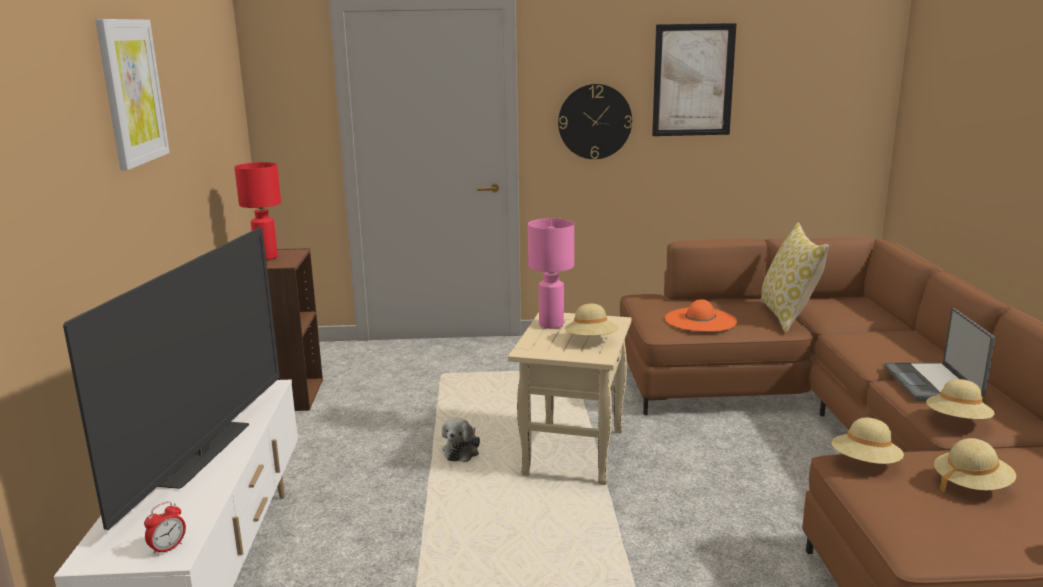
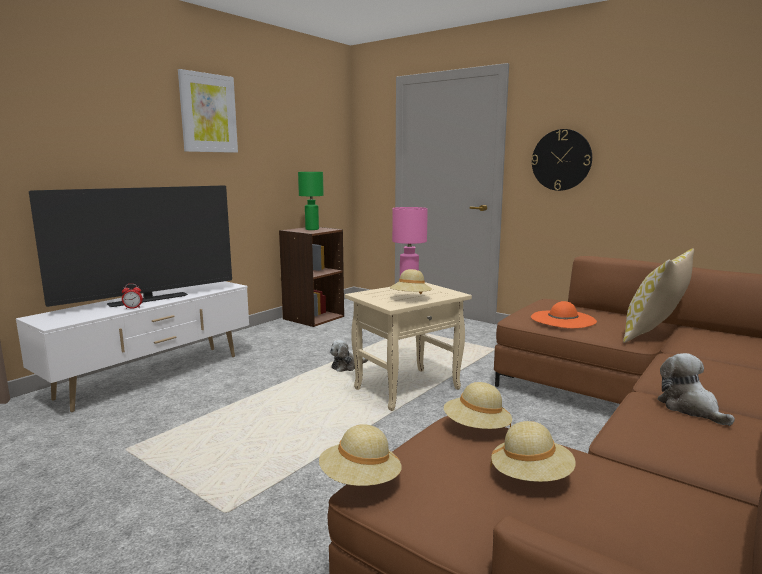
camera: 40 degrees right, 5 degrees down
(168, 548) = (57, 322): alarm clock -> alarm clock (133, 308)
(266, 257) = (312, 229): red table lamp -> green table lamp
(693, 80) = (651, 124): picture -> none
(933, 384) = (690, 408): laptop -> plush toy
(957, 421) = (644, 437): beige hat -> beige hat (360, 481)

